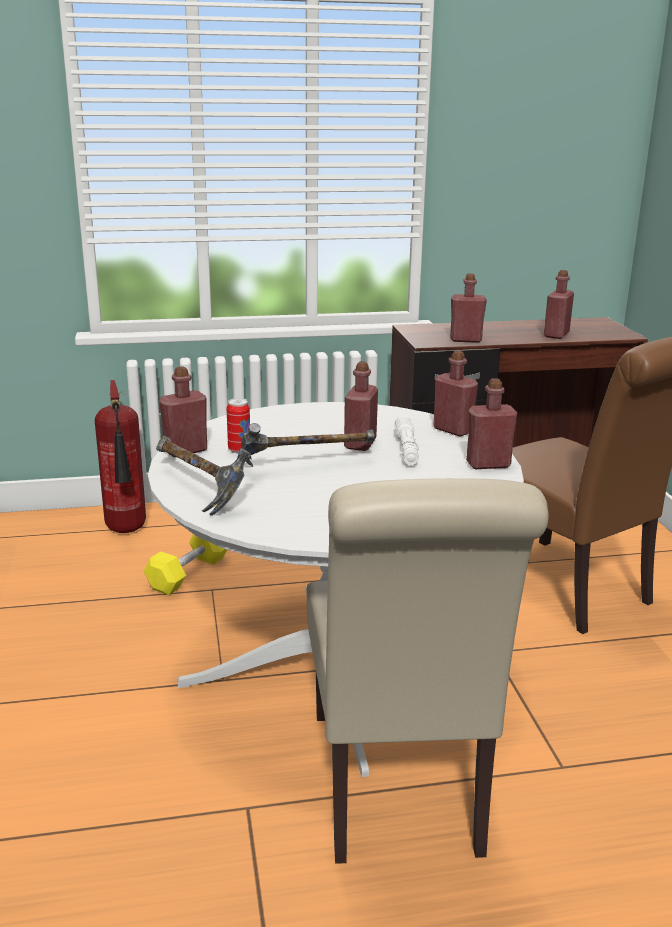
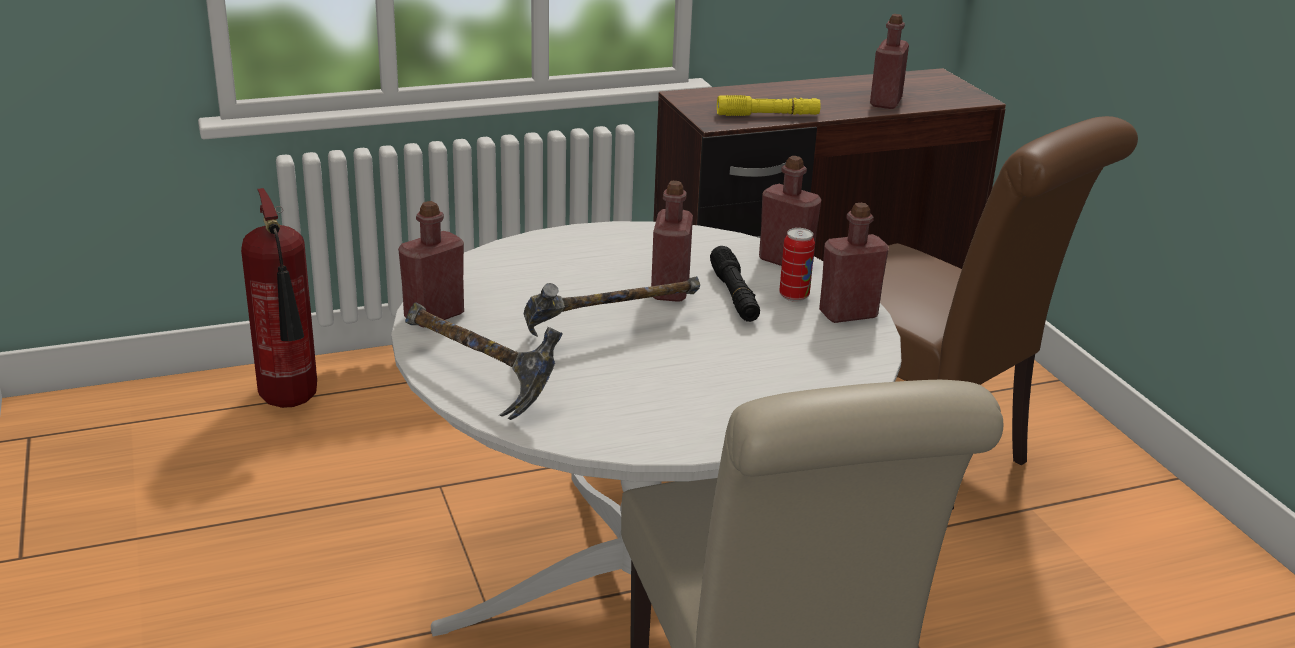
camera: 10 degrees left, 5 degrees up
(188, 573) = (400, 463): yellow dumbbell -> none
(239, 450) = (508, 310): can -> can (794, 296)
(406, 448) = (734, 295): white flashlight -> black flashlight
(465, 340) = (768, 115): red bottle -> yellow flashlight

